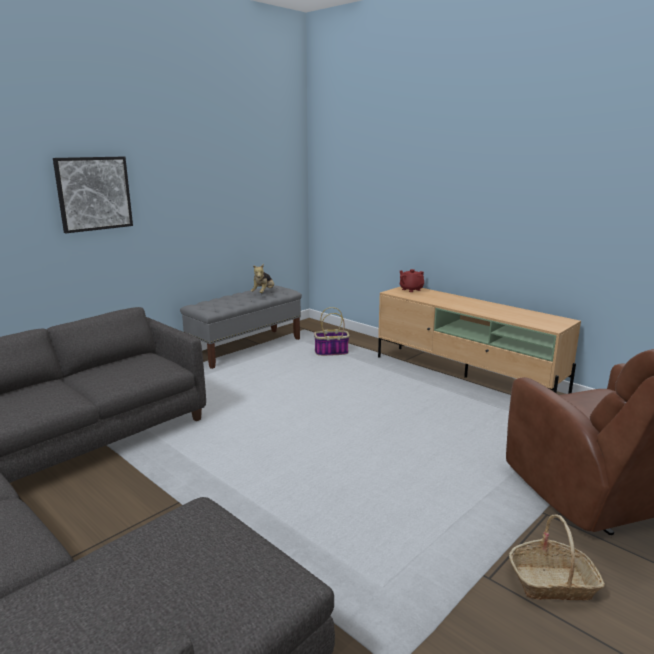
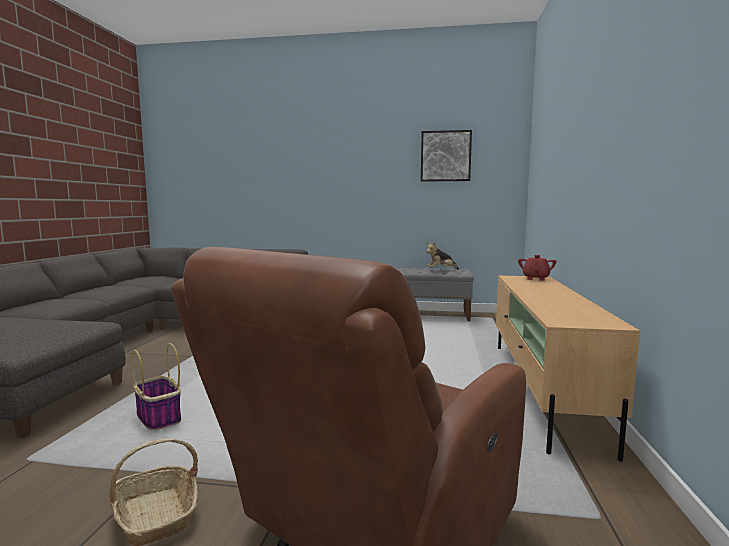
camera: 55 degrees right, 10 degrees down
(94, 193) = (319, 177): picture -> picture (445, 156)
(331, 352) = (469, 334): basket -> basket (158, 418)

